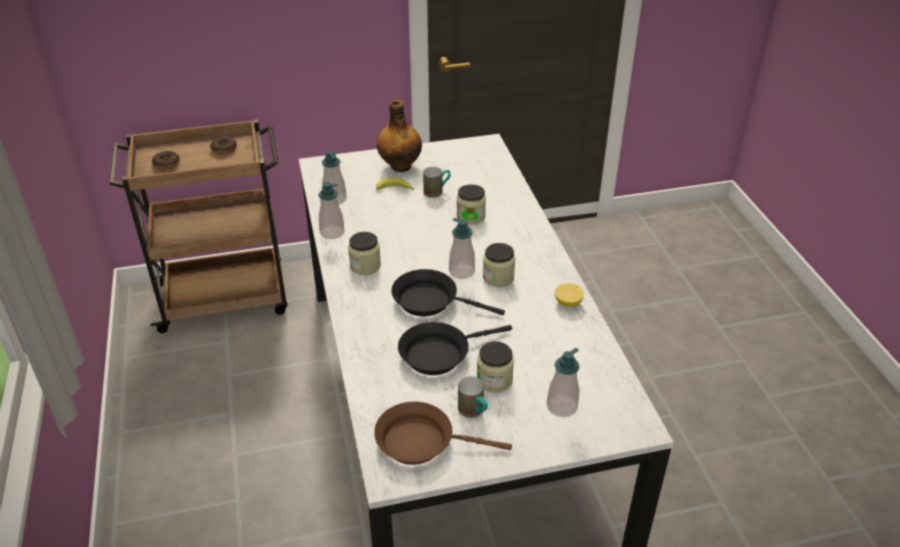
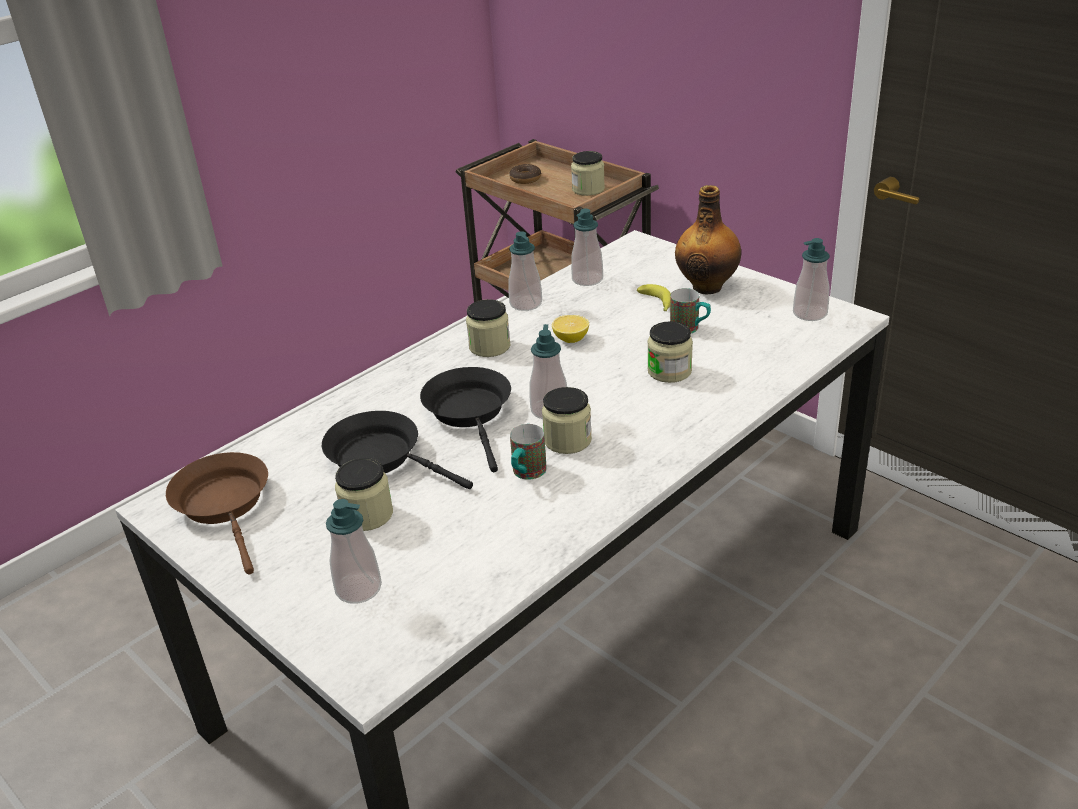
camera: 60 degrees right, 5 degrees down
(224, 149) = (588, 189): donut -> jar
(469, 151) = (810, 313): none -> soap dispenser
(474, 412) = (298, 522): mug -> mug (526, 474)
(568, 303) = (574, 515): lemon -> lemon (571, 339)

